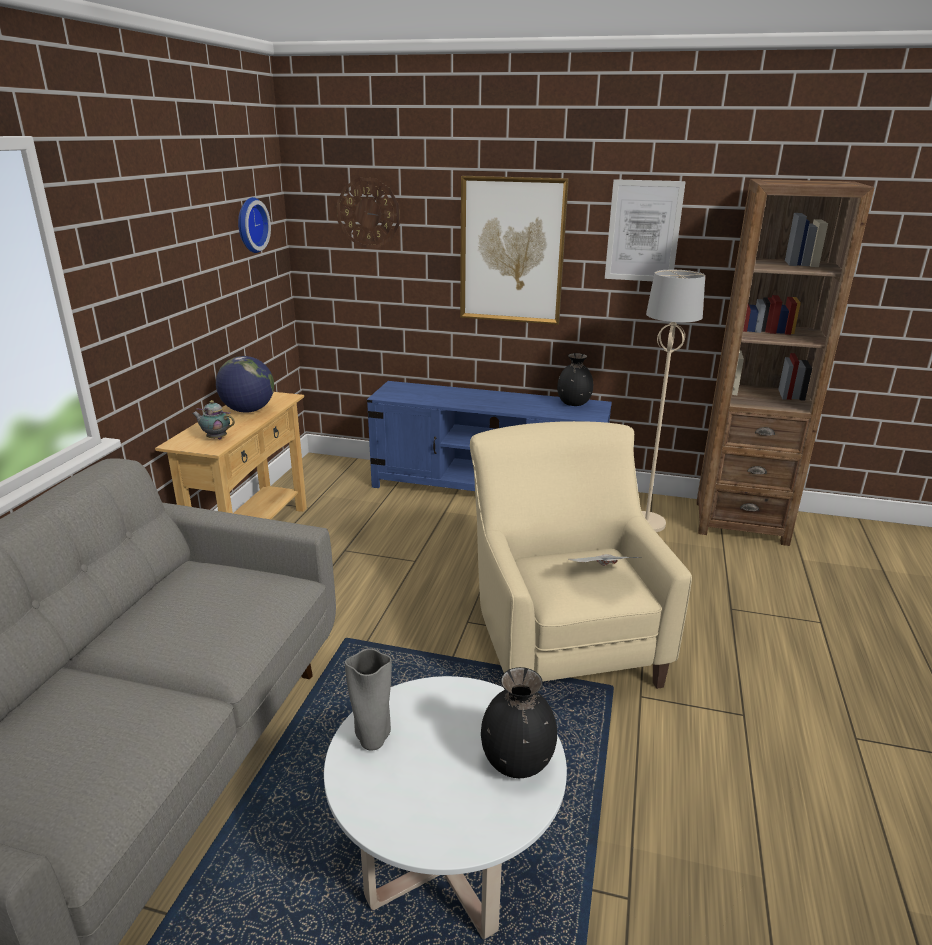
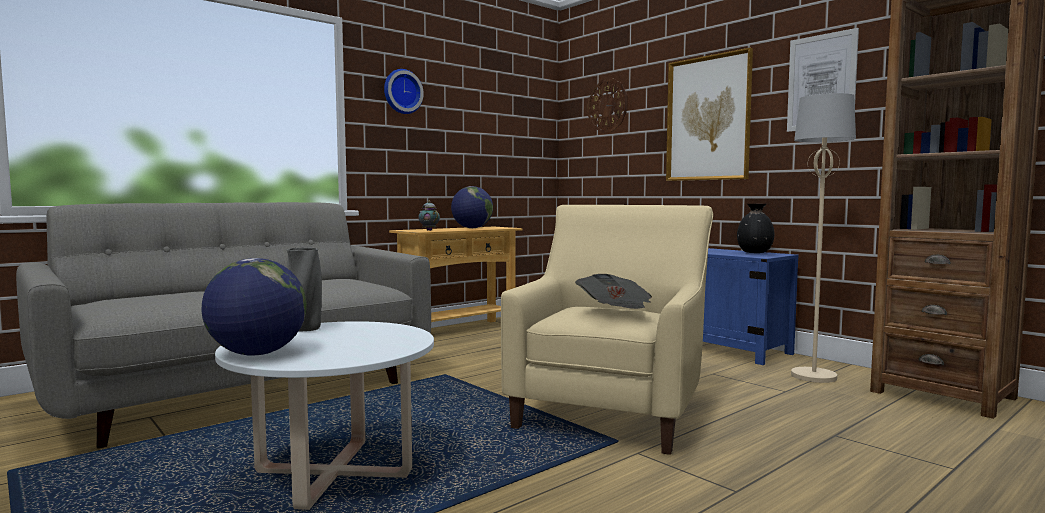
camera: 35 degrees right, 20 degrees down
(250, 225) = (517, 113): wall clock -> wall clock (402, 92)
(427, 830) = (257, 354): none -> globe
(518, 762) = (368, 350): black vase -> none

